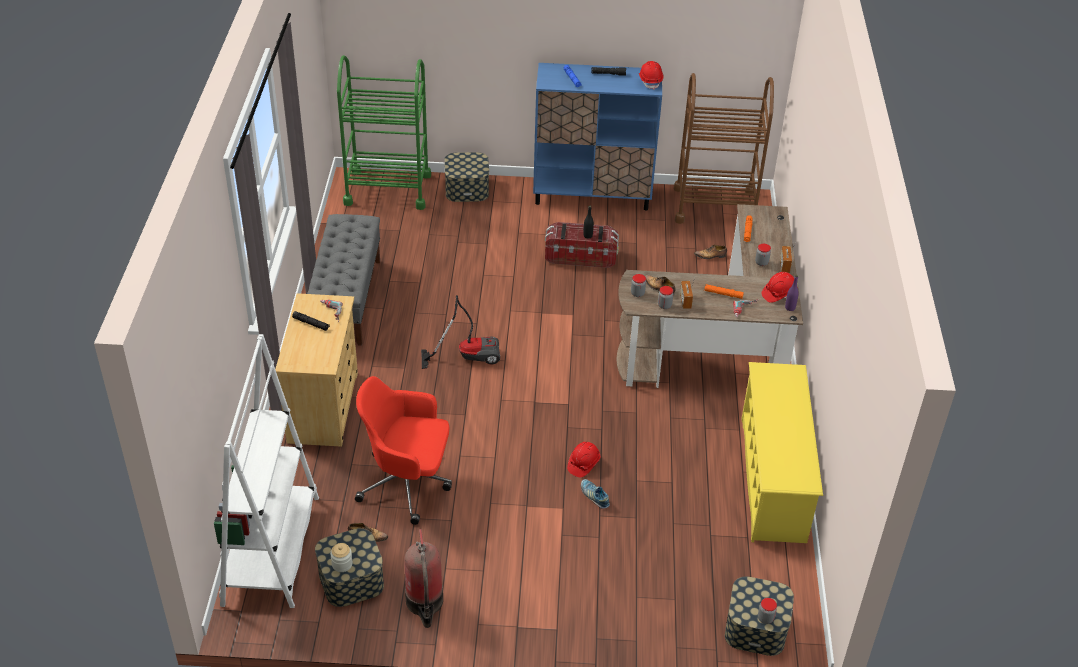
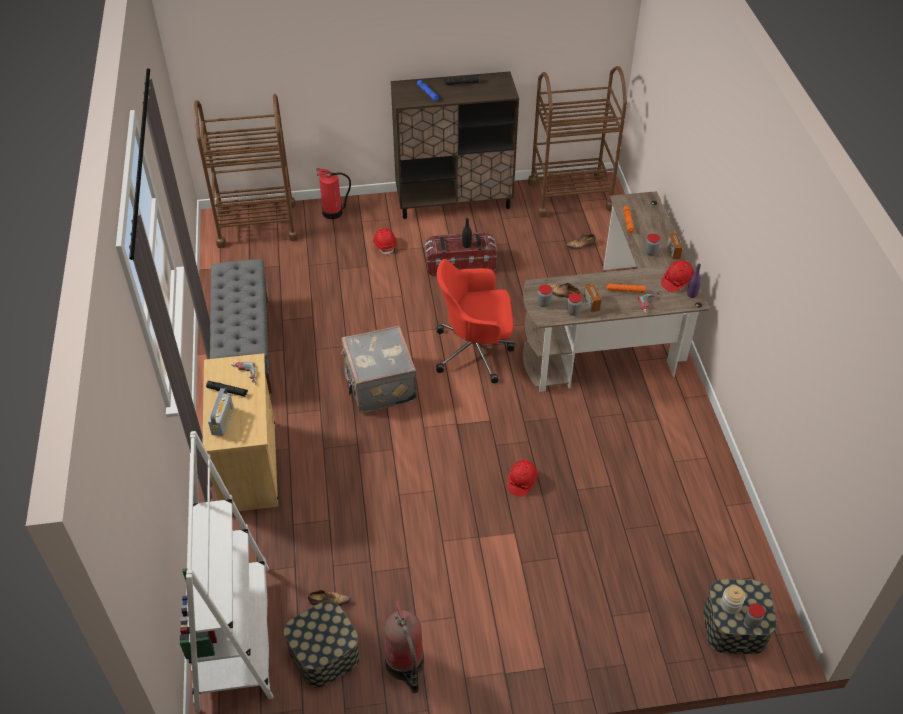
camera: 10 degrees left, 5 degrees up
(300, 348) = (222, 421): none -> radio
(342, 564) = (316, 646): jar -> jar (730, 605)
(387, 189) = (257, 225): green cart -> brown cart
(407, 484) = (355, 535): red office chair -> red office chair (475, 351)
(466, 188) = (333, 212): storage box -> fire extinguisher
(468, 355) = (379, 385): vacuum cleaner -> grey suitcase
(592, 195) = (454, 201): blue cabinet -> brown cabinet
(594, 496) = (541, 514): shoe -> none
(650, 80) = (503, 85): red hard hat -> red hard hat (385, 245)
(773, 479) = (704, 464): yellow shoe rack -> none

